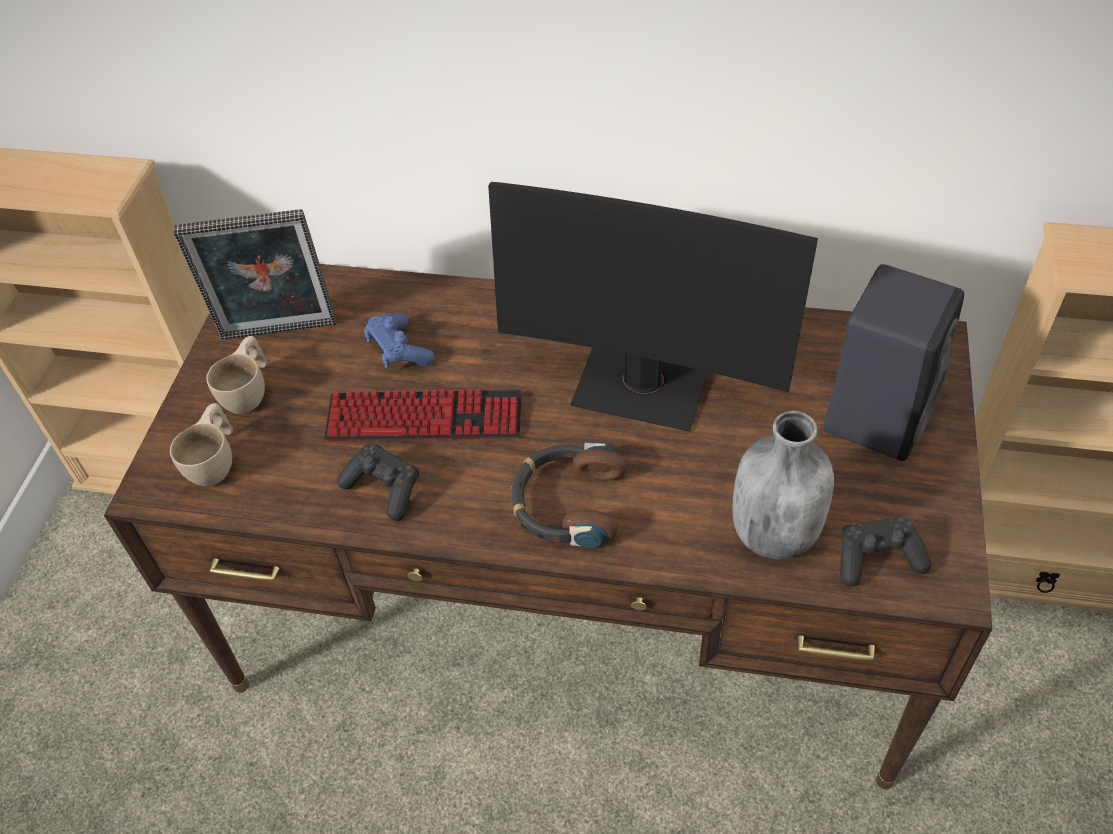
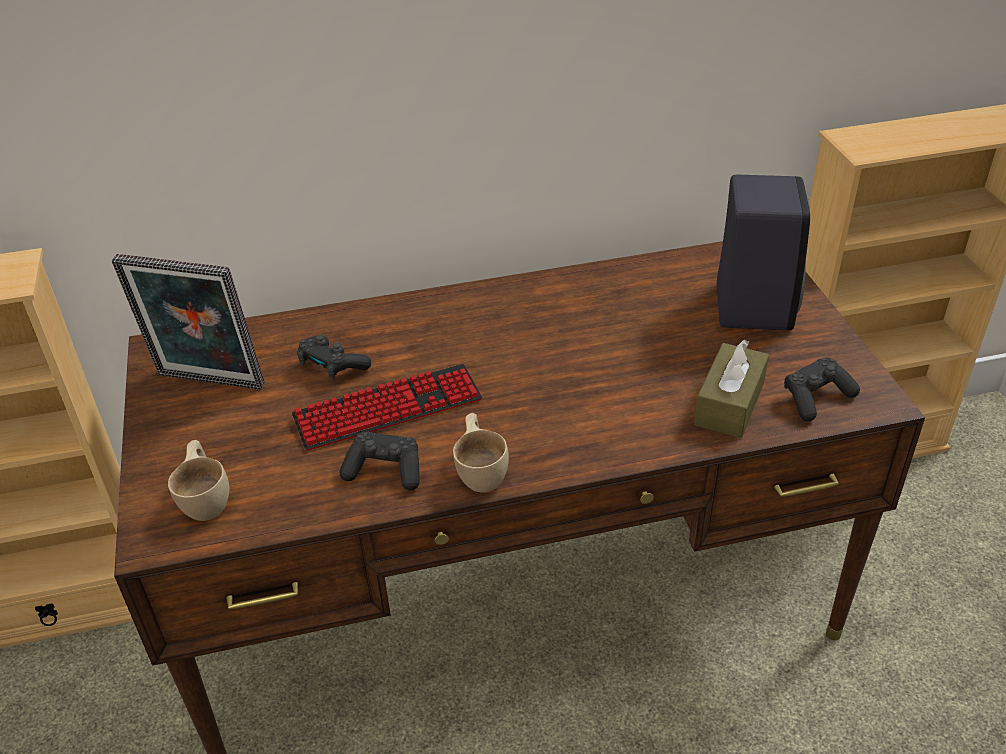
camera: 25 degrees left, 10 degrees down
(249, 391) = (206, 435): beige cup -> beige cup (481, 470)
(279, 334) = (208, 384): picture frame -> picture frame turned 45 degrees clockwise
(399, 351) = (332, 366): blue game controller -> black game controller
(567, 503) = (553, 433): headphones -> none
(642, 385) = (560, 335): monitor -> none
(774, 532) = (729, 404): grey bottle -> brown tissue box

